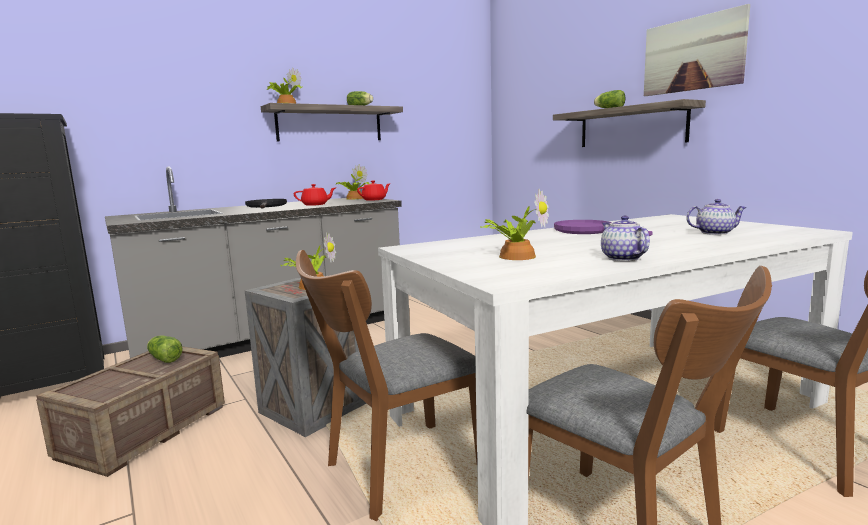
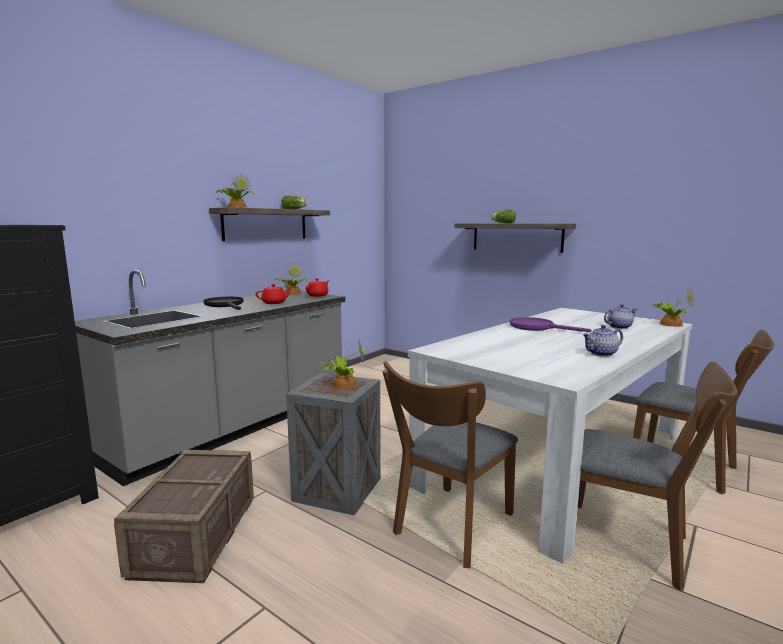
camera: 20 degrees left, 0 degrees up
(164, 358) = (202, 464): lettuce -> none
(516, 256) = (530, 355): potted plant -> potted plant (669, 324)
(621, 258) = (601, 354): teapot -> teapot turned 75 degrees counterclockwise
(692, 54) = (566, 189): picture -> none

